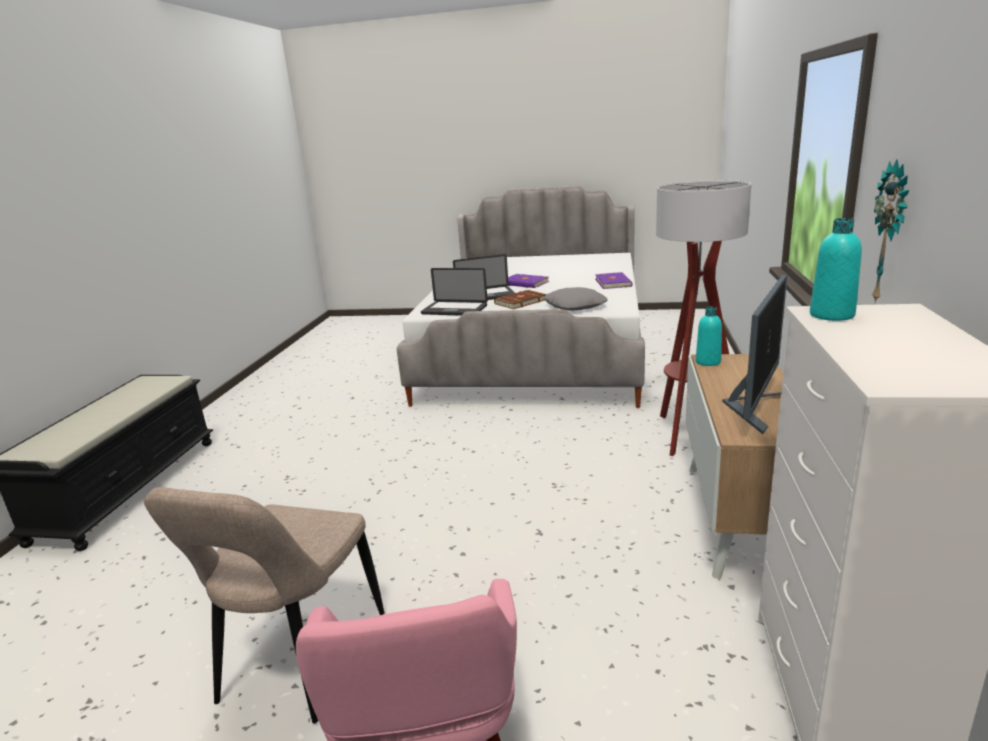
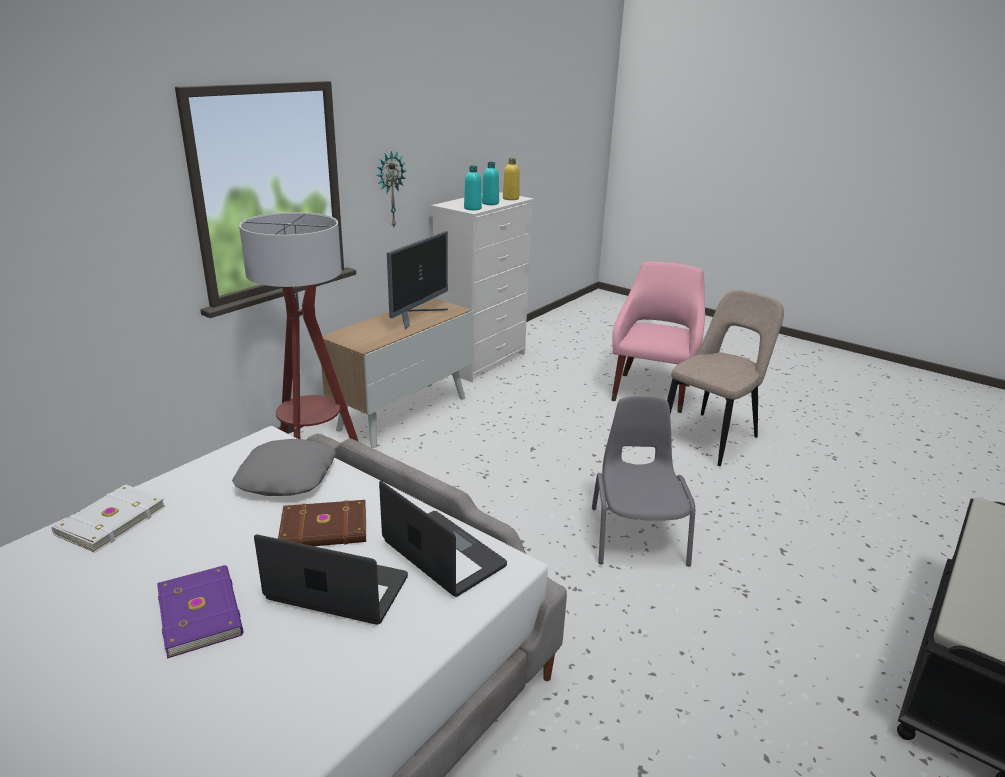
camera: 155 degrees left, 5 degrees up
(381, 487) = (637, 534): none -> grey chair
(614, 283) = (109, 521): purple book -> white book
(708, 362) = (370, 344): turquoise bottle -> turquoise bottle (490, 203)
(755, 407) = (417, 315): monitor -> monitor turned 150 degrees clockwise
(896, 371) = (510, 198): none -> yellow bottle

